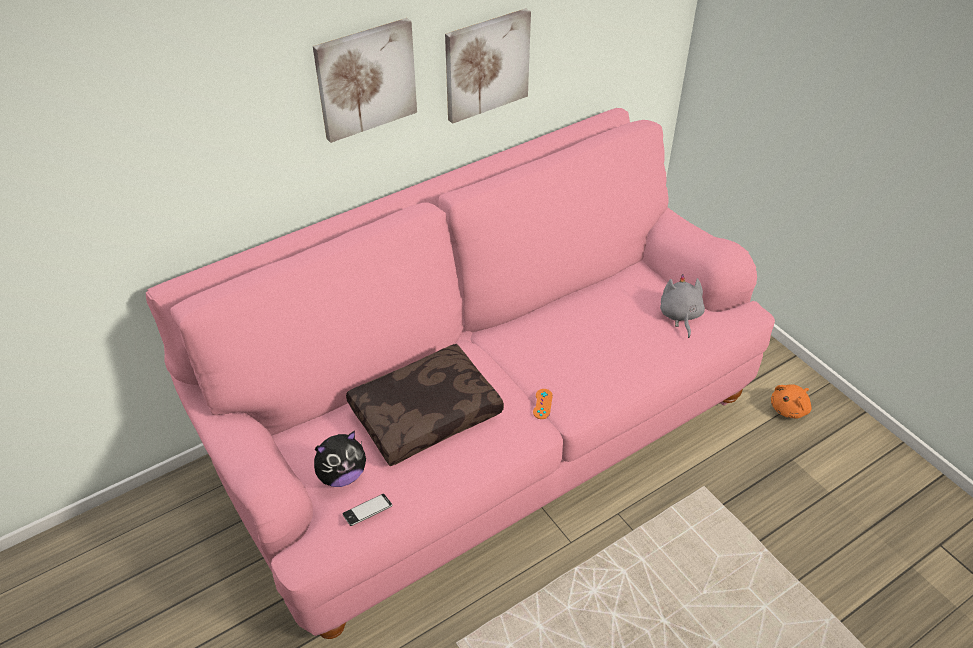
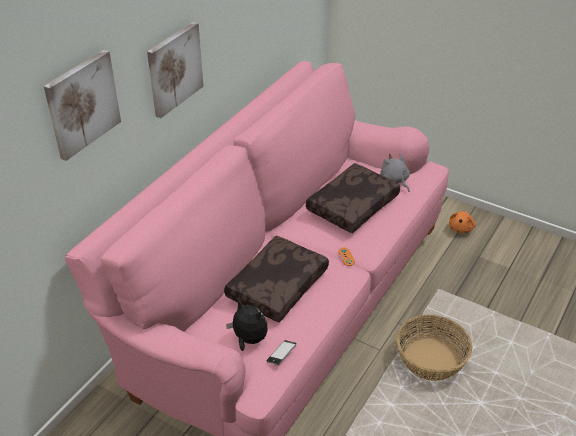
camera: 25 degrees left, 5 degrees down
(342, 475) = (248, 340): plush toy -> plush toy turned 90 degrees counterclockwise
(486, 64) = (233, 46): picture -> picture (82, 104)
(597, 331) = (352, 205): none -> brown pillow
(634, 584) = (431, 359): none -> basket

